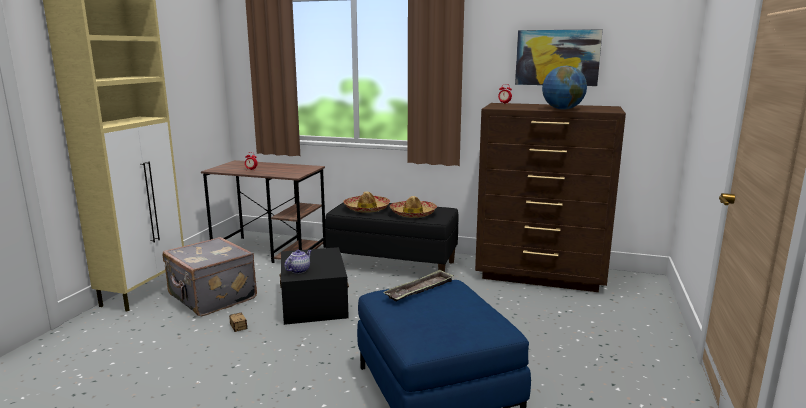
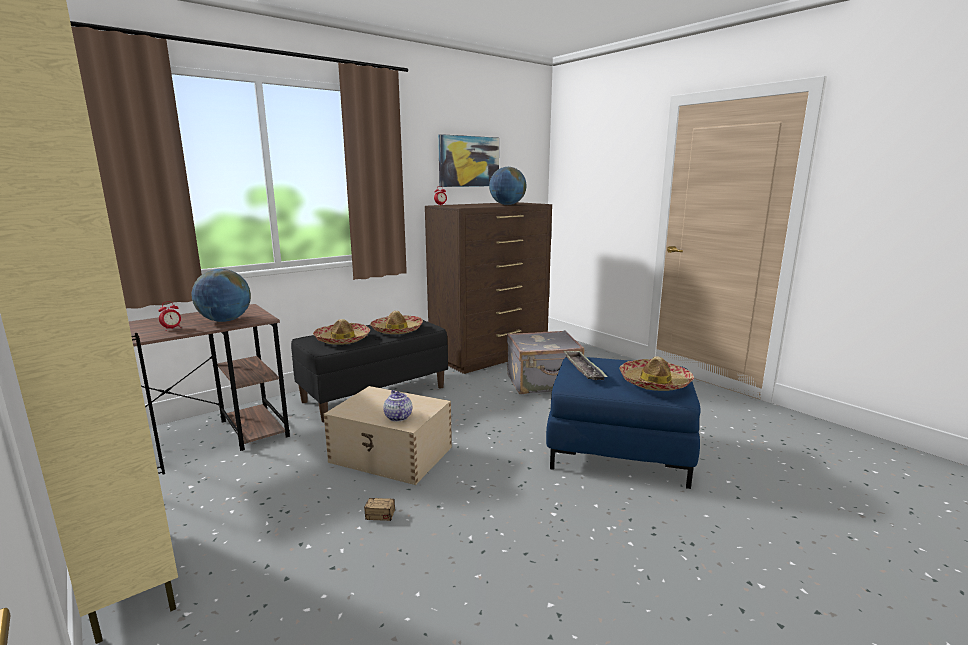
camera: 55 degrees left, 0 degrees up
(211, 298) = (265, 517): grey suitcase -> grey suitcase (543, 383)
(279, 172) = (225, 320): none -> globe
(313, 303) = (392, 455): black storage box -> beige storage box
(428, 326) = (655, 383): none -> hat

